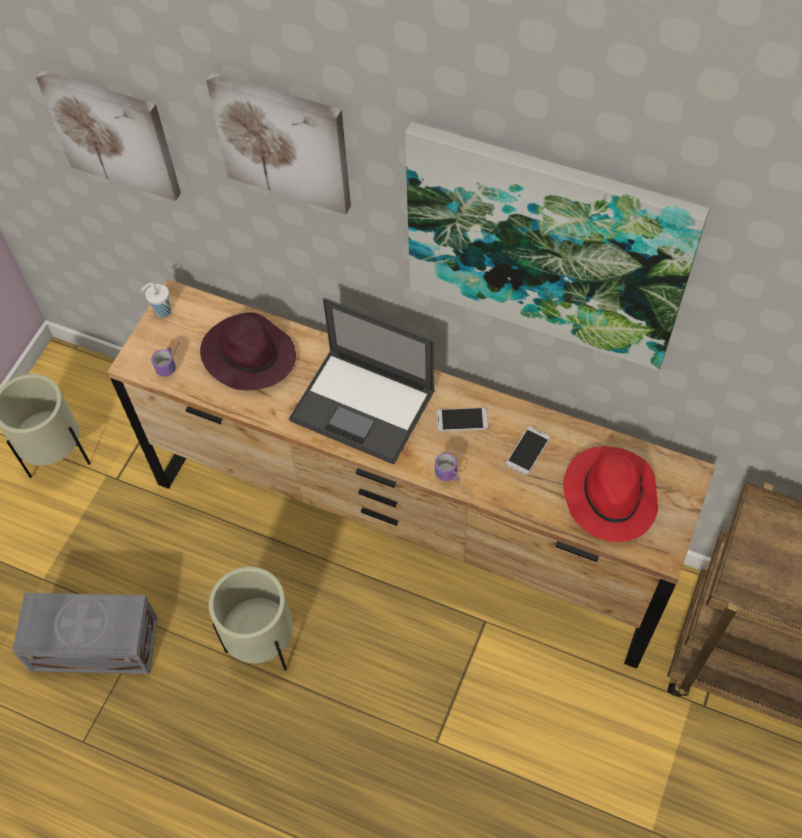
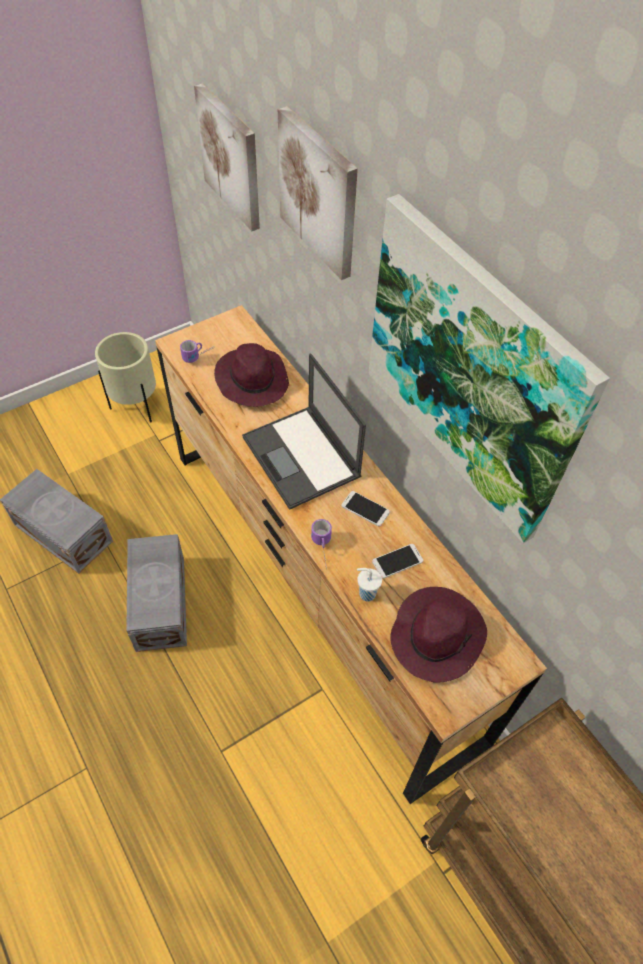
camera: 30 degrees right, 5 degrees down
(162, 311) = (220, 322): white cup -> white cup (366, 593)
(263, 643) = (162, 601): beige planter -> grey storage box
(609, 495) = (437, 635): red hat -> purple hat

